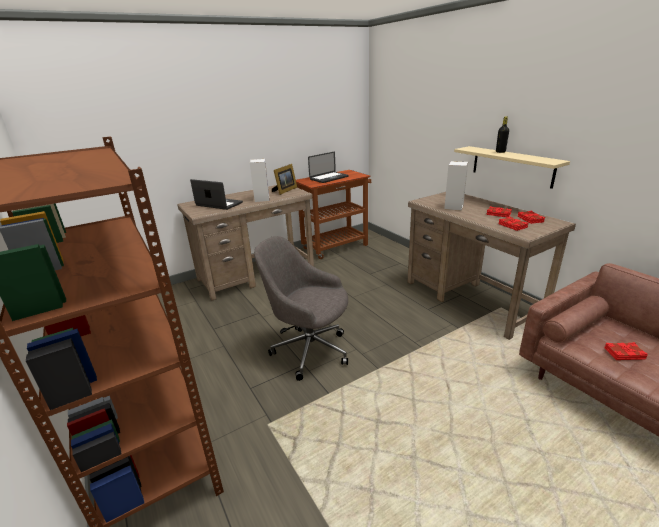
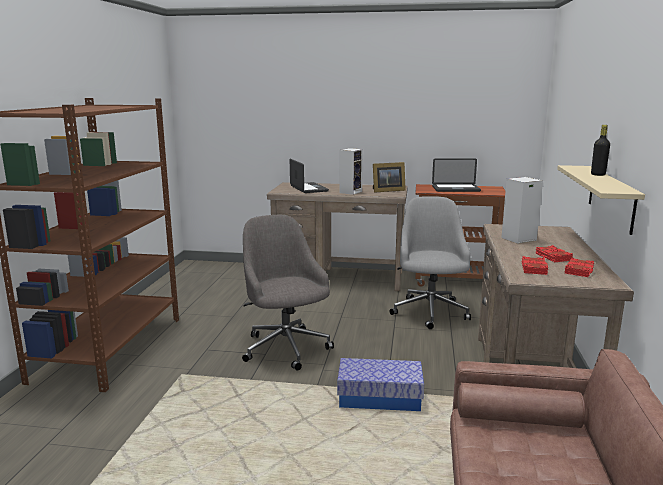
camera: 40 degrees right, 10 degrees down
(355, 276) = (429, 311): none -> grey office chair
(426, 354) = (379, 398): none -> storage box
(624, 353) = (520, 462): red book -> none

